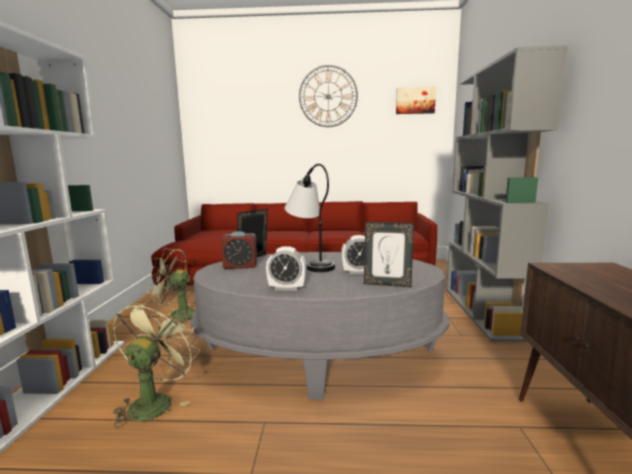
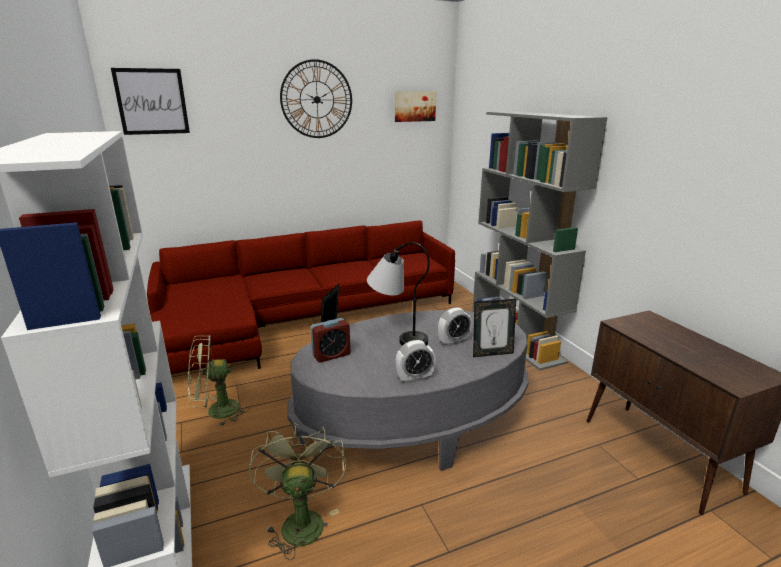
camera: 25 degrees left, 10 degrees up
(210, 100) = (152, 101): none -> picture

